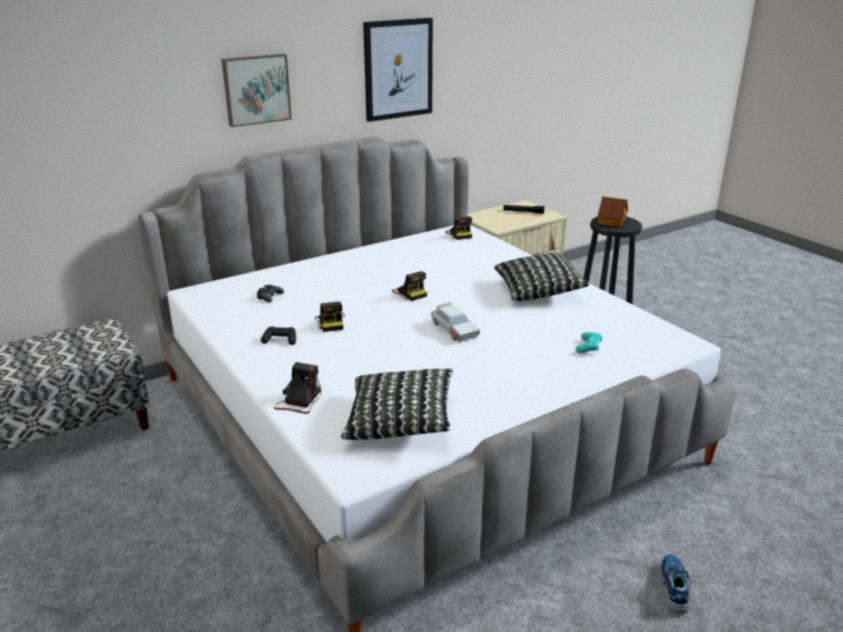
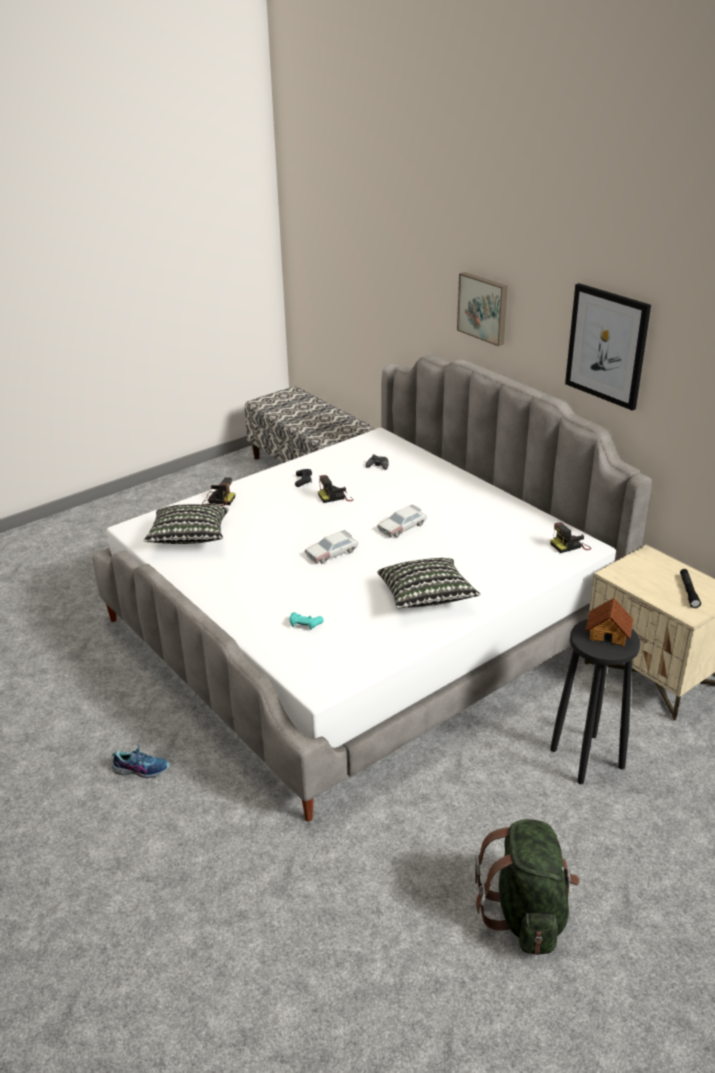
camera: 85 degrees right, 5 degrees up
(410, 293) = (402, 527): camera -> toy car
(760, 371) = (526, 914): none -> green backpack

